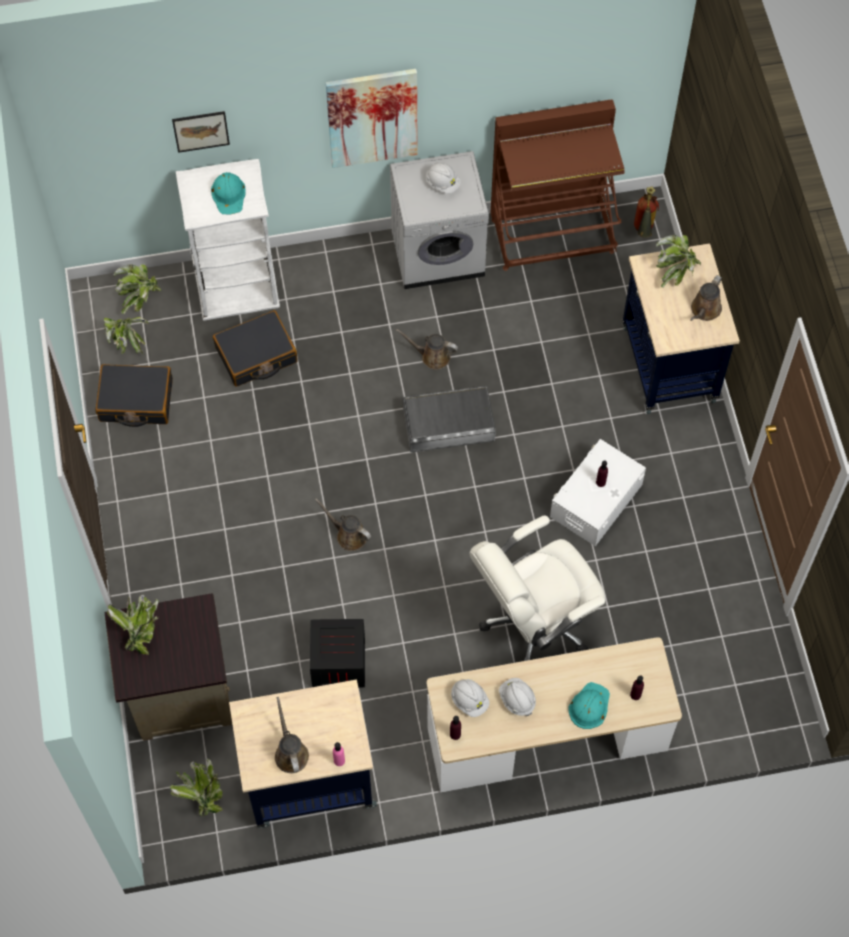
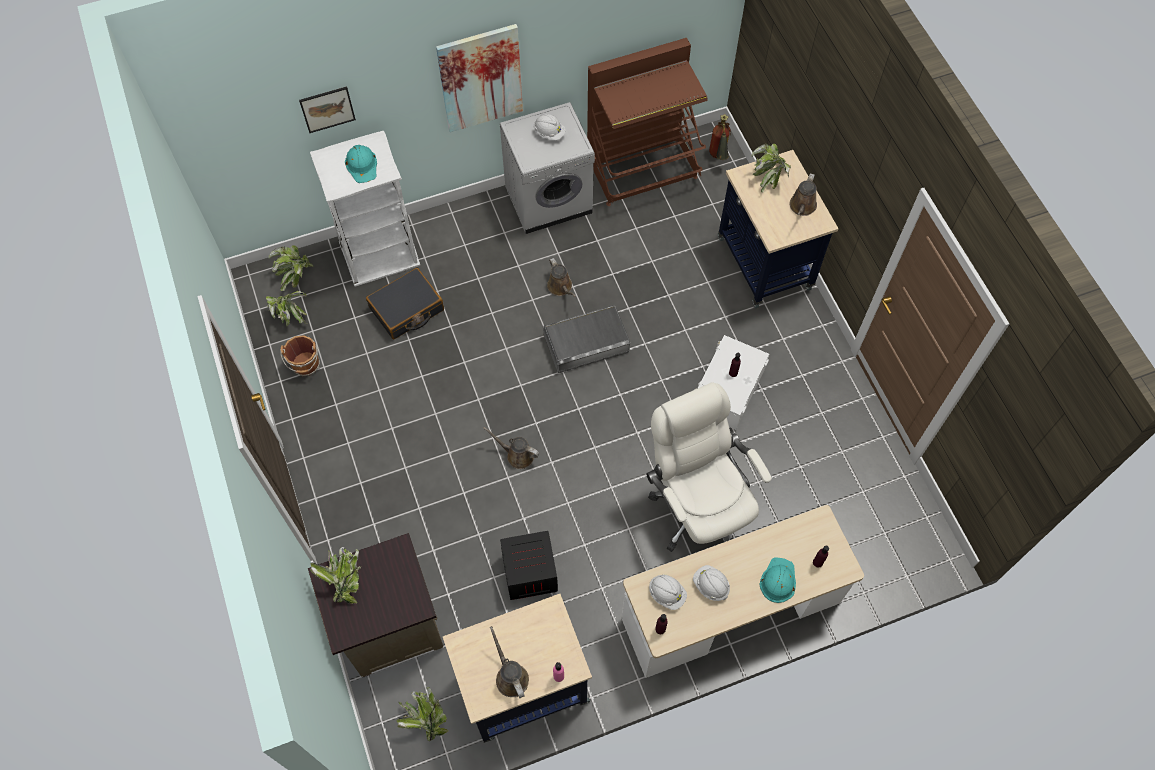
camera: 10 degrees left, 0 degrees up
(136, 401) = (306, 365): black suitcase -> brown bucket
(432, 356) = (561, 287): brown watering can -> brown watering can turned 120 degrees counterclockwise
(533, 625) = (697, 509): white office chair -> white office chair turned 105 degrees clockwise

